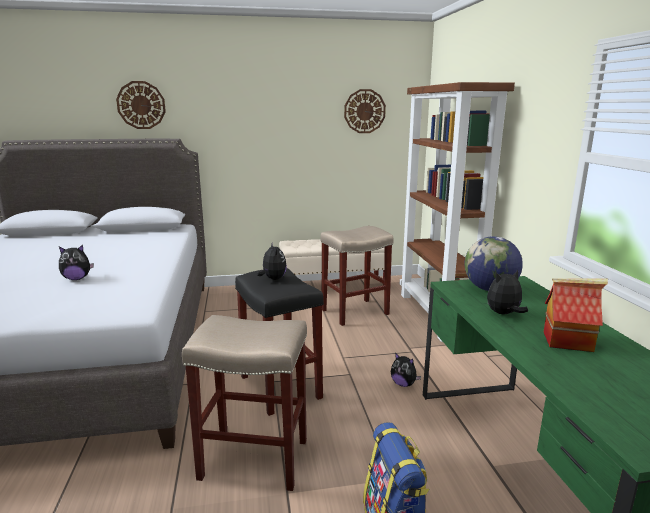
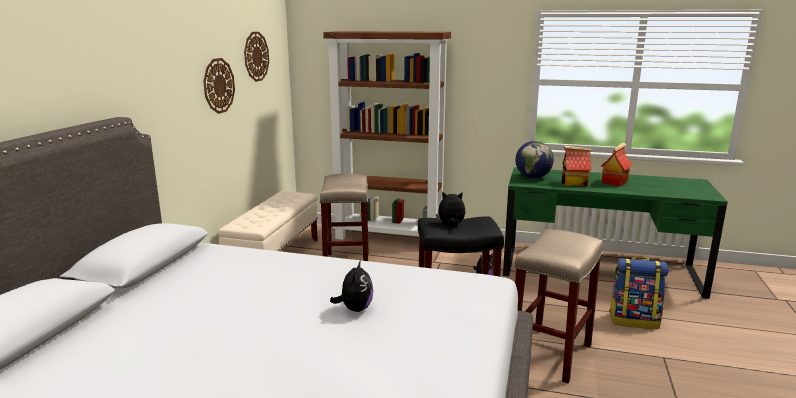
camera: 65 degrees left, 0 degrees up
(141, 105) = (58, 69): wall clock -> wall clock (218, 85)
(504, 314) = (574, 183): plush toy -> toy house

